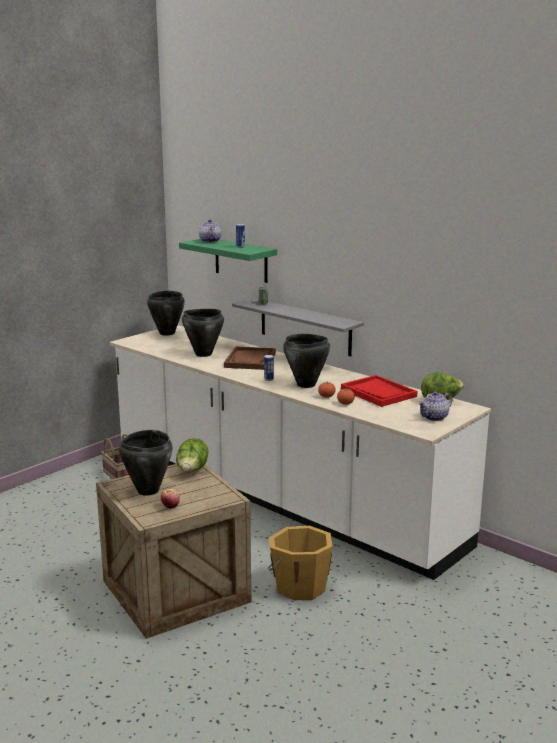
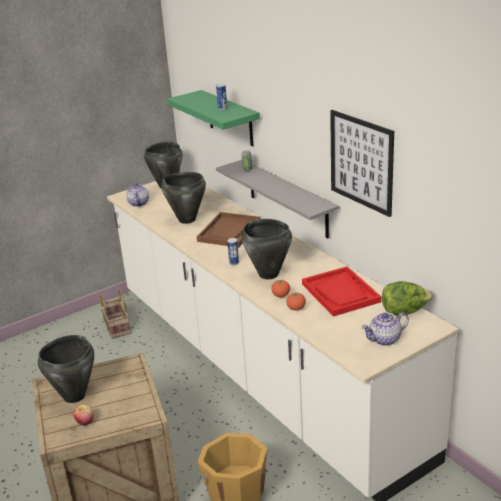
camera: 15 degrees right, 10 degrees up
(192, 471) = (129, 372): lettuce -> none
(209, 241) = (198, 97): teapot -> teapot (138, 203)
(390, 276) = (361, 162): none -> picture

